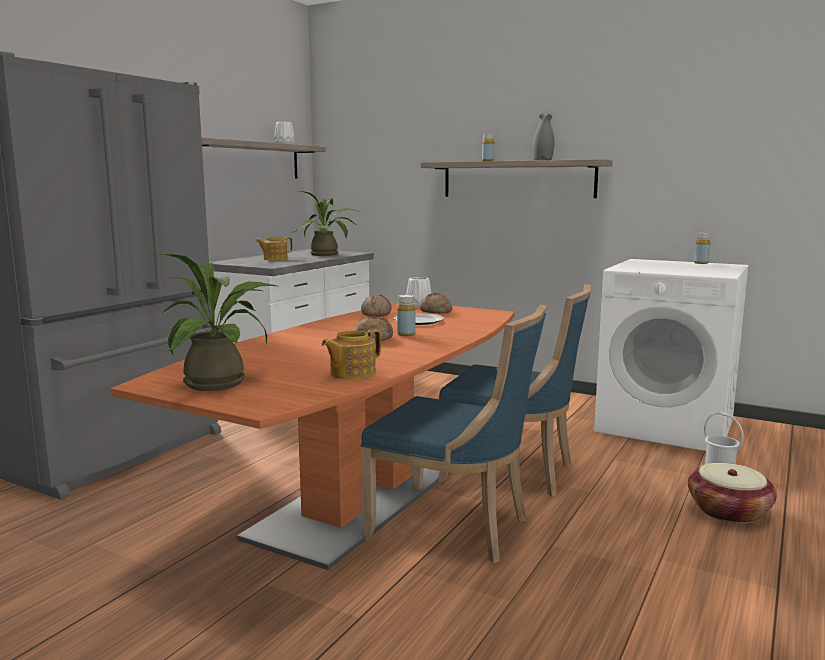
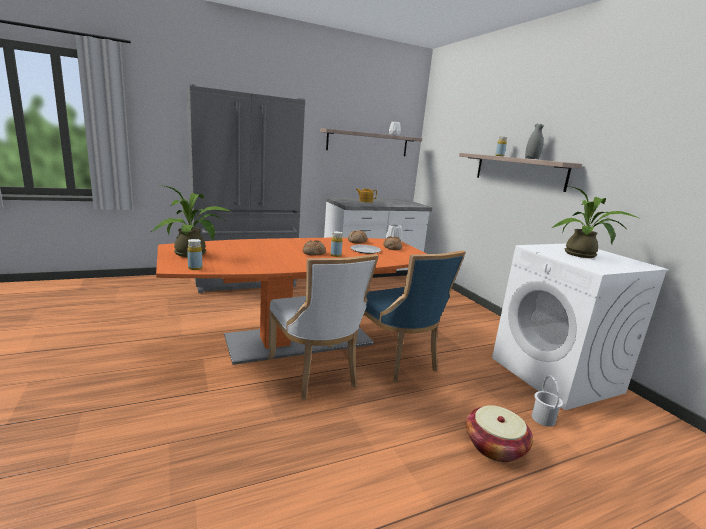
camera: 35 degrees right, 5 degrees up
(328, 254) = (401, 204): potted plant -> potted plant (584, 255)
(351, 373) = (249, 266): teapot -> none
(455, 527) = (315, 373): blue chair -> white chair
(701, 263) = (624, 258): yellow bottle -> yellow bottle (195, 268)

